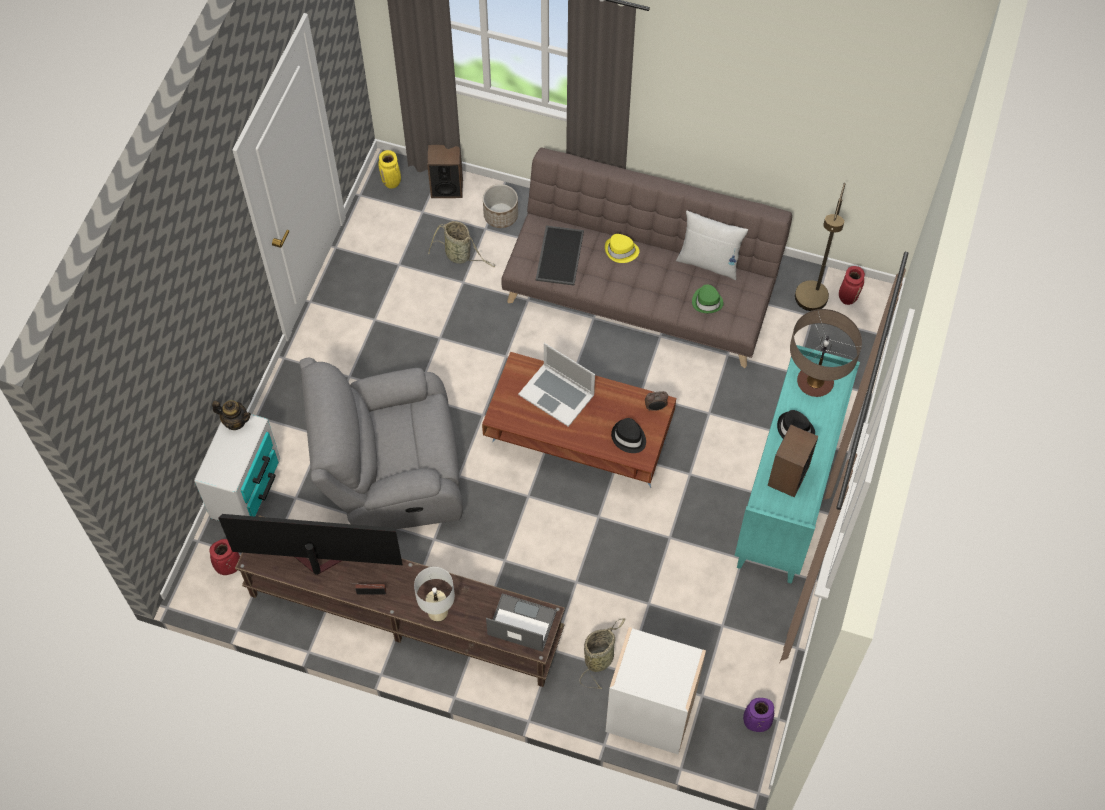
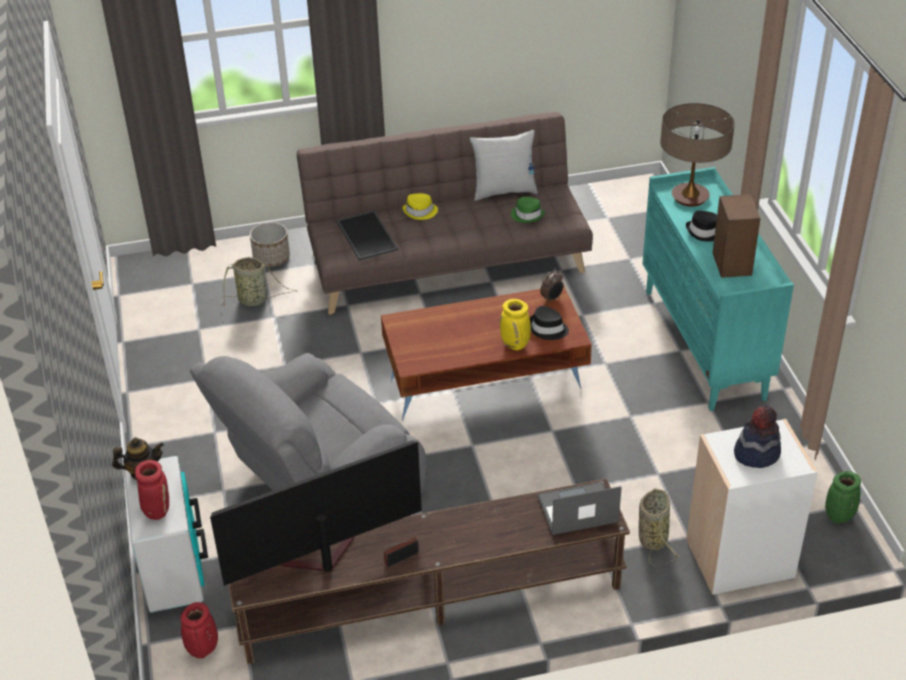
camera: 30 degrees left, 20 degrees down
(392, 183) = (145, 275): yellow vase -> yellow vase (516, 345)
(437, 613) = (485, 542): white table lamp -> none
(446, 188) = (202, 258): speaker -> none
(556, 394) = (452, 326): laptop -> none
(656, 668) = (756, 453): none -> hat
(755, 724) = (838, 517): purple vase -> green vase
(810, 305) = (599, 211): brown floor lamp -> none
(847, 297) = (624, 195): red vase -> red vase (156, 510)

